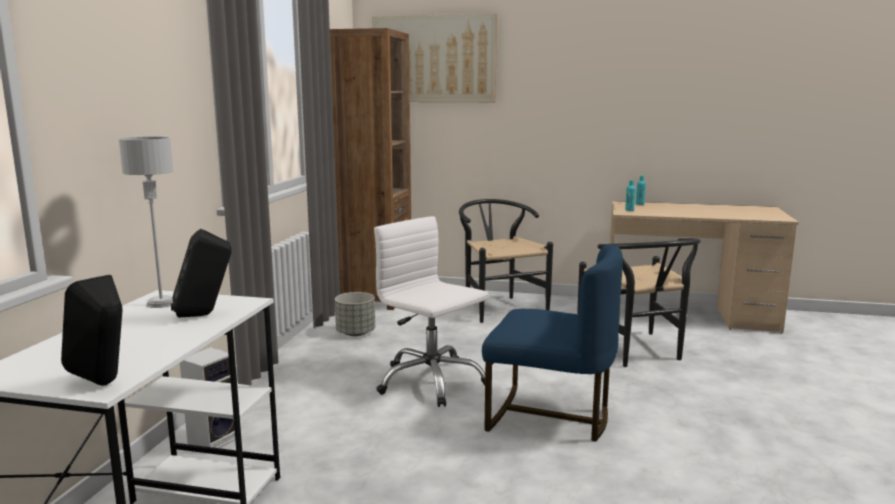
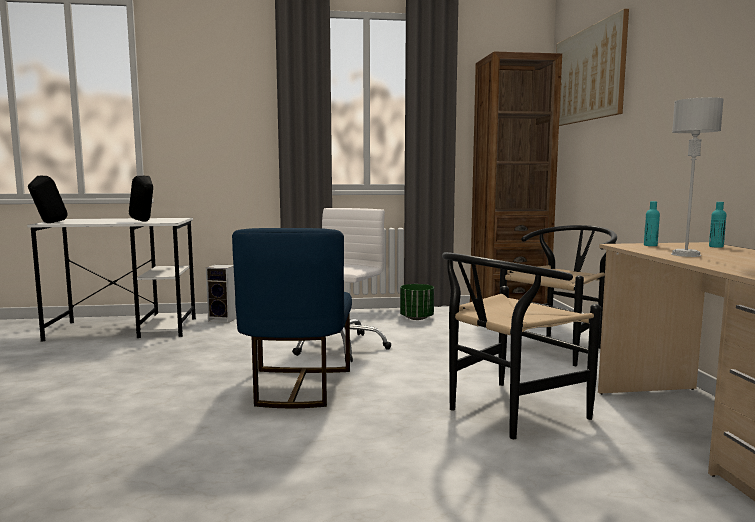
camera: 70 degrees right, 5 degrees down
(161, 303) = (166, 219): grey table lamp -> grey table lamp (685, 255)
(356, 333) = (417, 318): grey planter -> green planter

